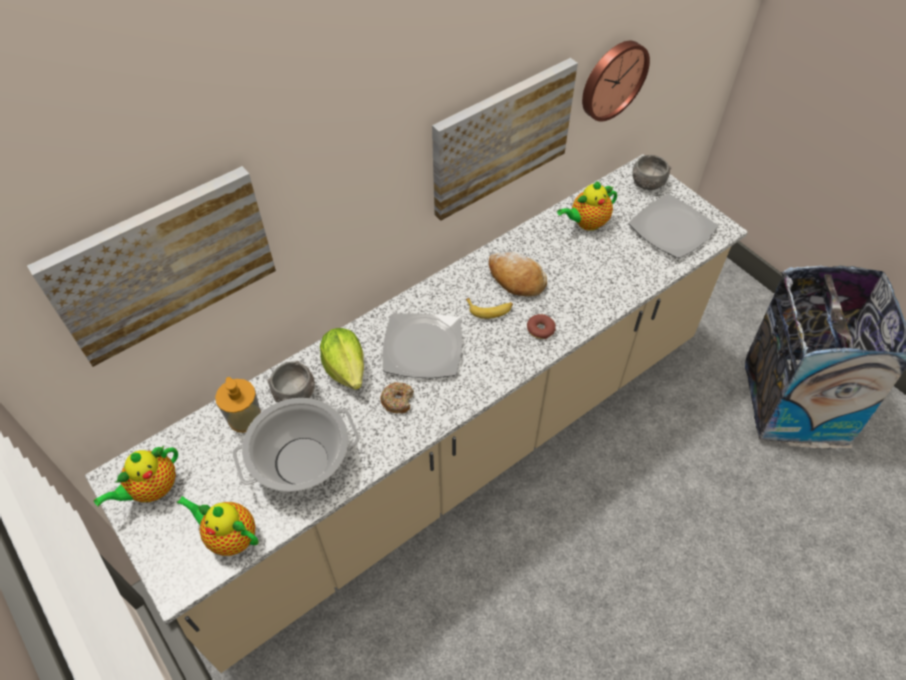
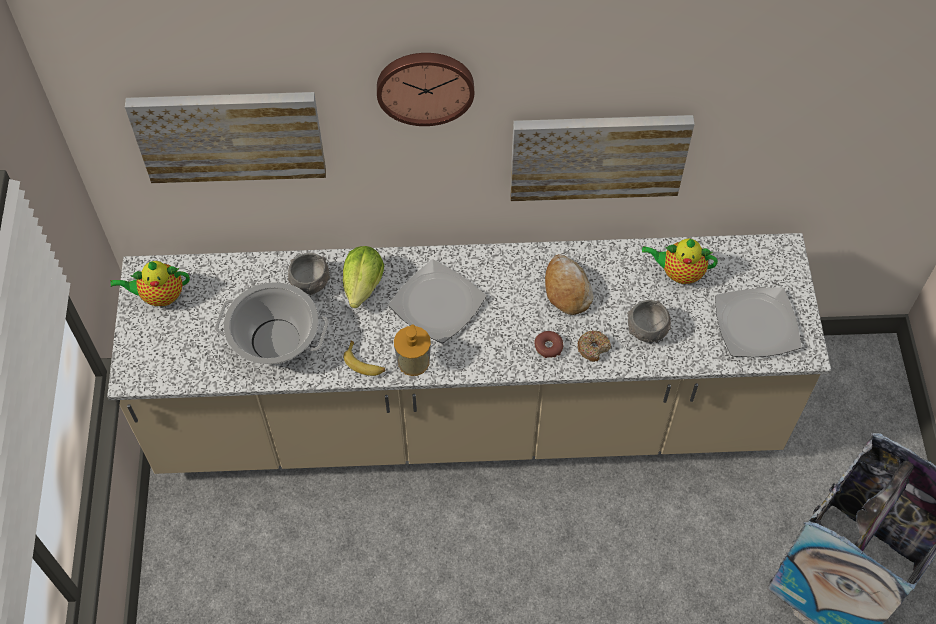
camera: 35 degrees right, 5 degrees up
(229, 536) = (188, 364): teapot -> none
(244, 417) = (260, 280): soap dispenser -> soap dispenser (413, 361)
(398, 400) = (383, 336): donut -> donut (593, 348)
(490, 309) = (520, 303): banana -> banana (364, 363)
(612, 79) = (756, 149): wall clock -> wall clock (425, 85)
(648, 182) = (777, 265): grey bowl -> grey bowl (647, 329)

